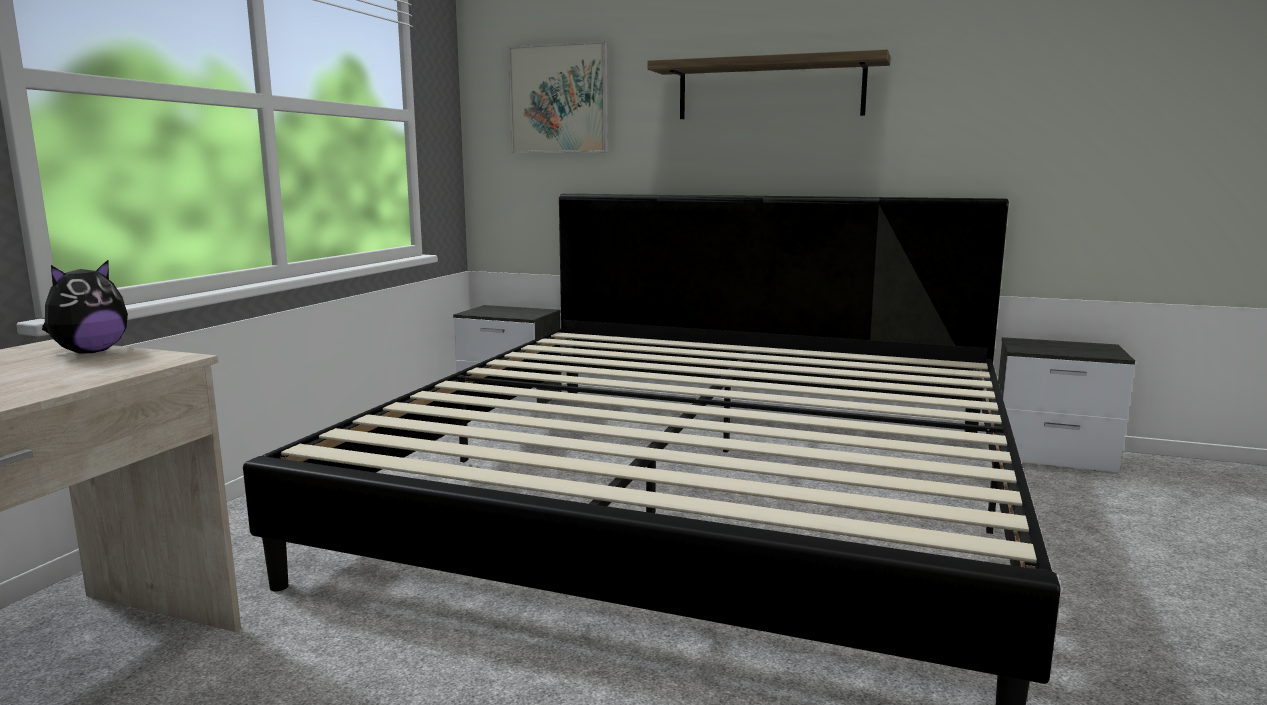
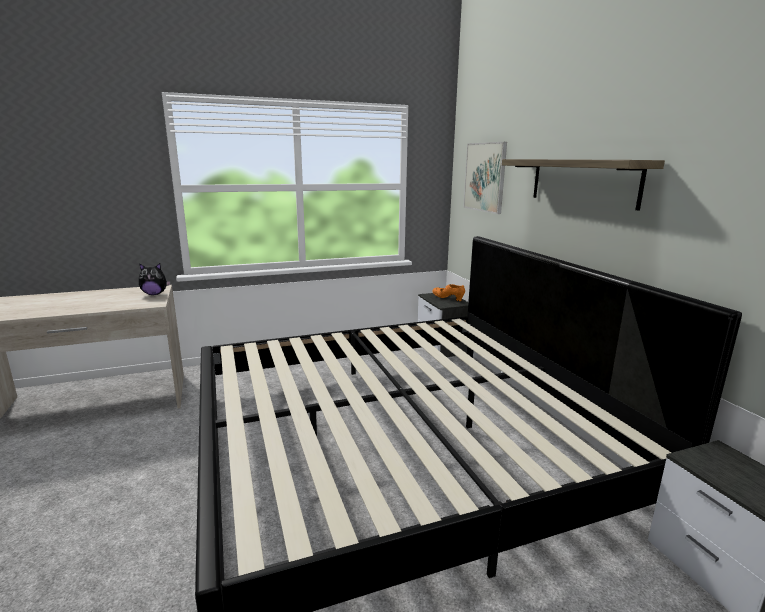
camera: 50 degrees right, 5 degrees up
(510, 310) = (448, 298): none -> orange shoe

